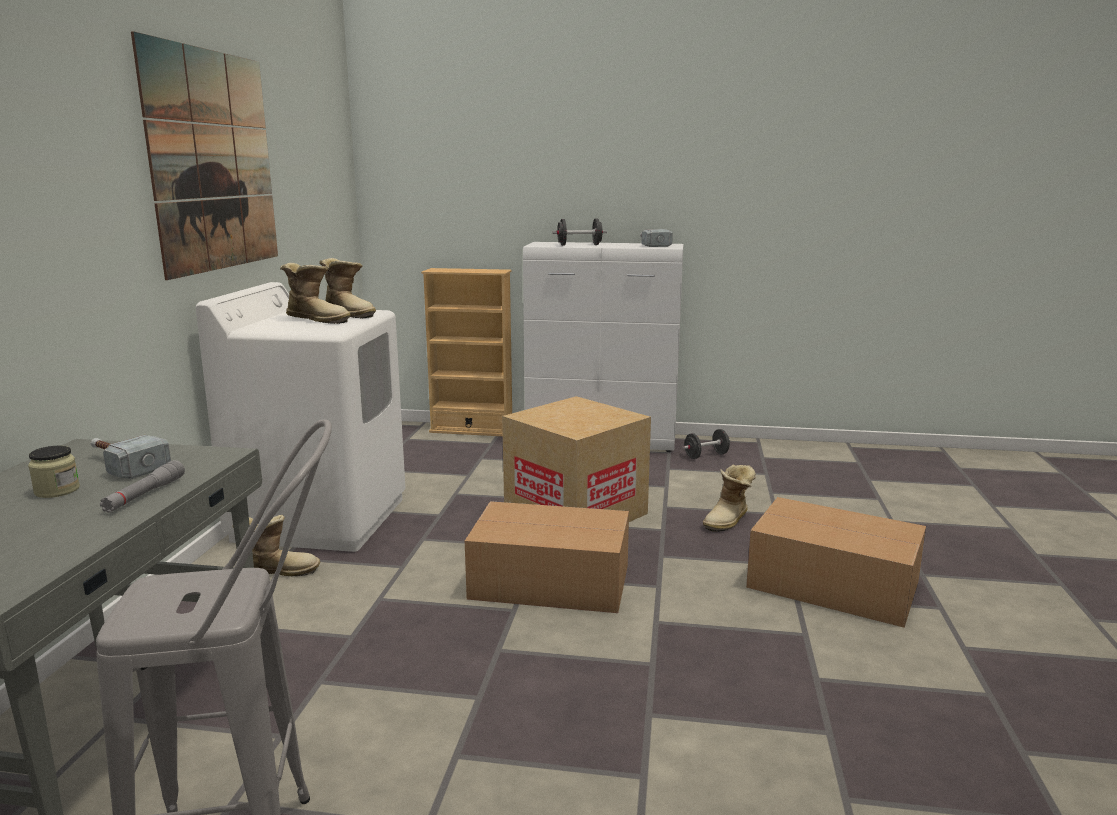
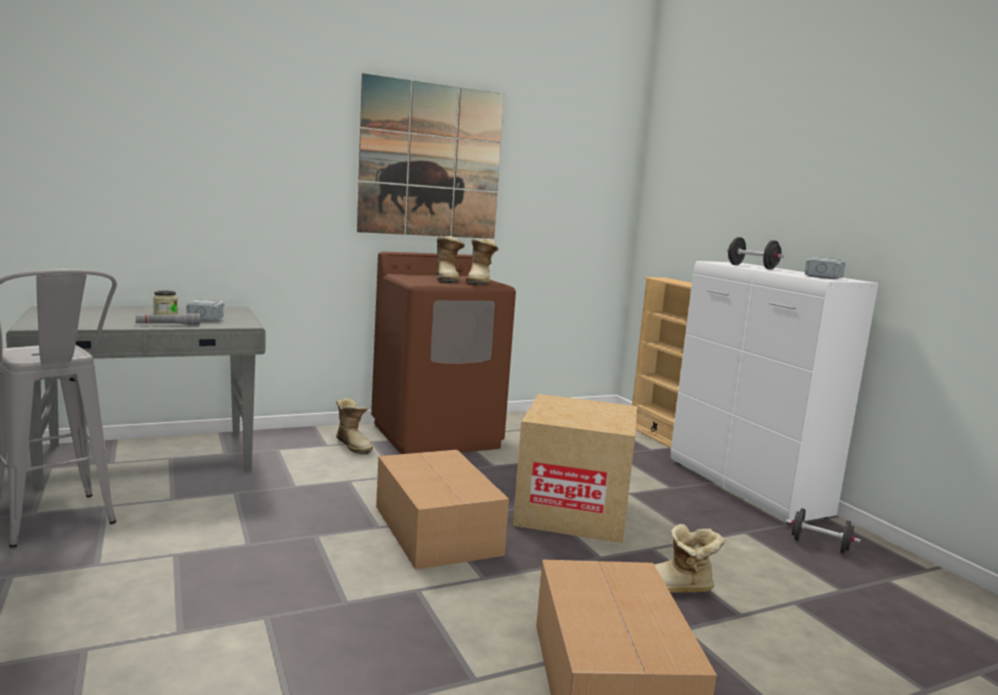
camera: 55 degrees right, 5 degrees down
(321, 518) = (436, 435): white washing machine -> brown washing machine

